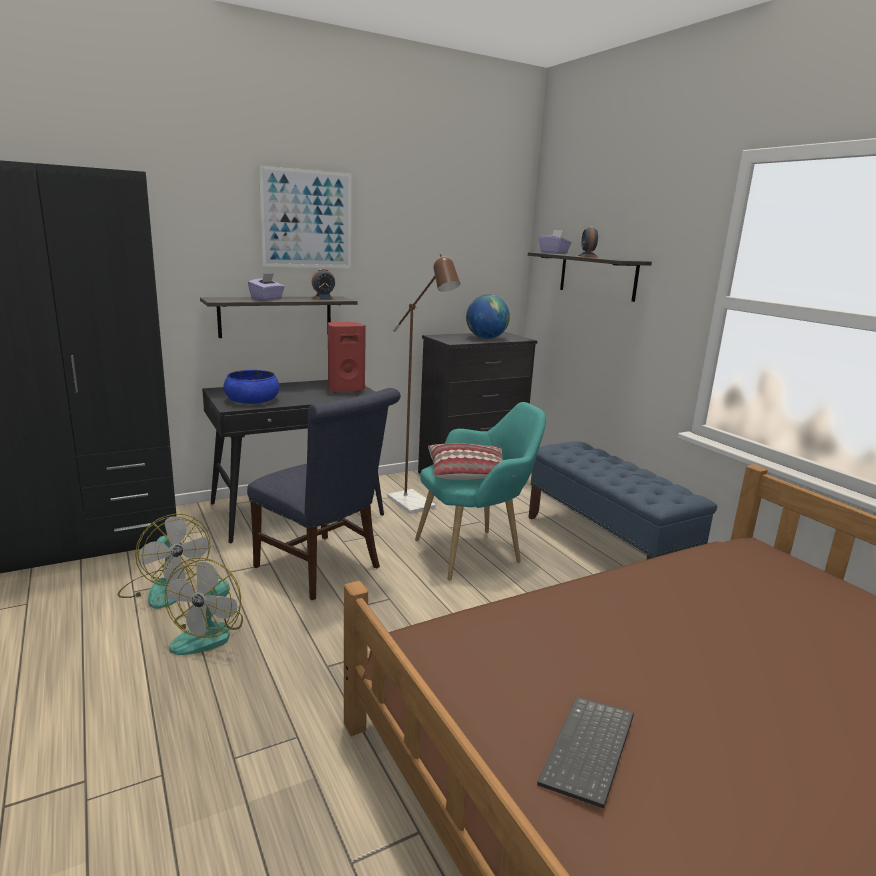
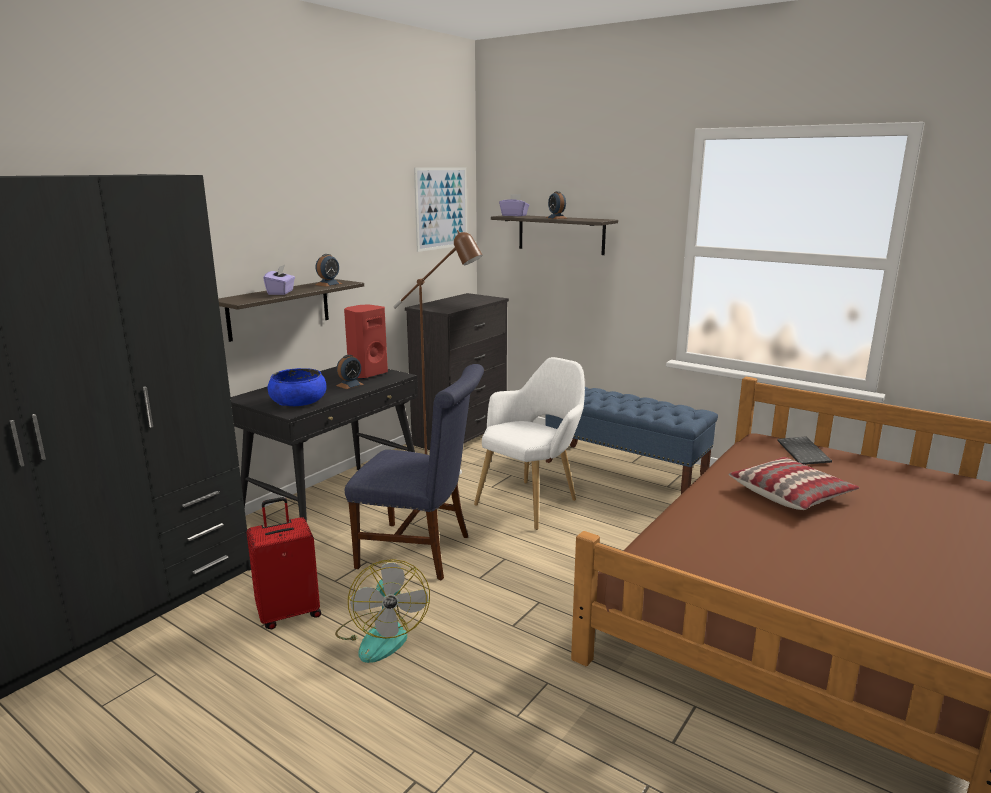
camera: 25 degrees left, 0 degrees up
(164, 588) = (289, 613): fan -> red suitcase
(306, 219) = (299, 203): picture -> picture (441, 208)
(314, 395) = (350, 385): none -> alarm clock
(468, 473) = (527, 430): pillow -> pillow (790, 494)
(475, 552) = (532, 501): turquoise armchair -> white armchair
(486, 338) = (465, 302): globe -> none
(590, 753) = (816, 594): keyboard -> keyboard (804, 452)

